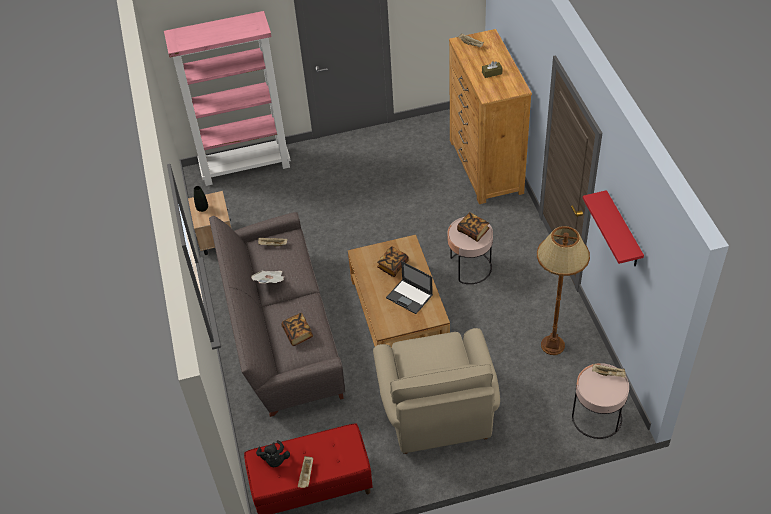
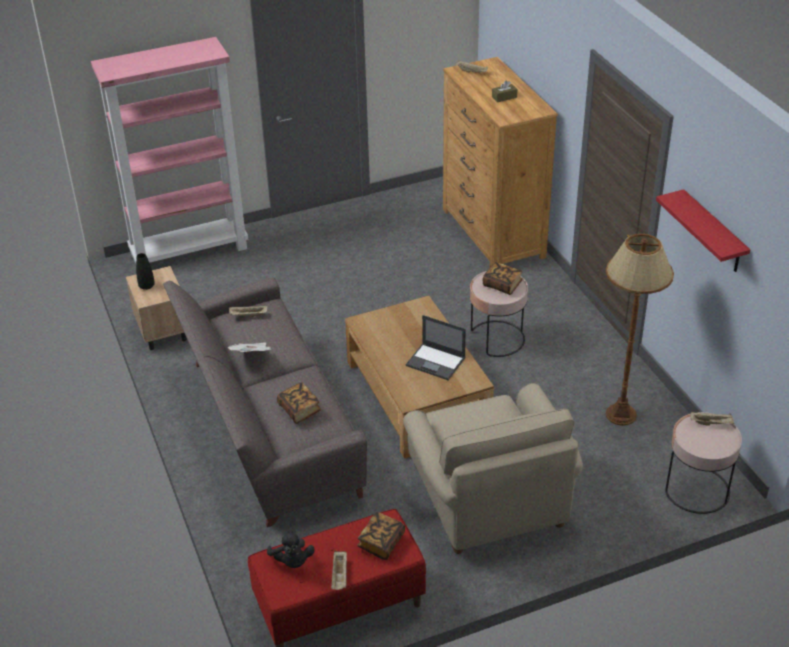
camera: 10 degrees left, 10 degrees down
(393, 266) = (407, 330): book -> book (381, 543)

